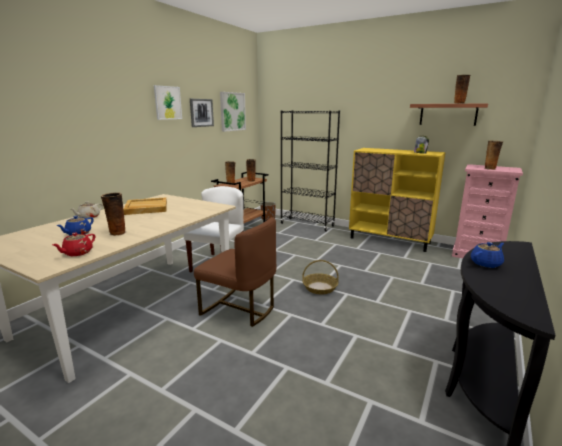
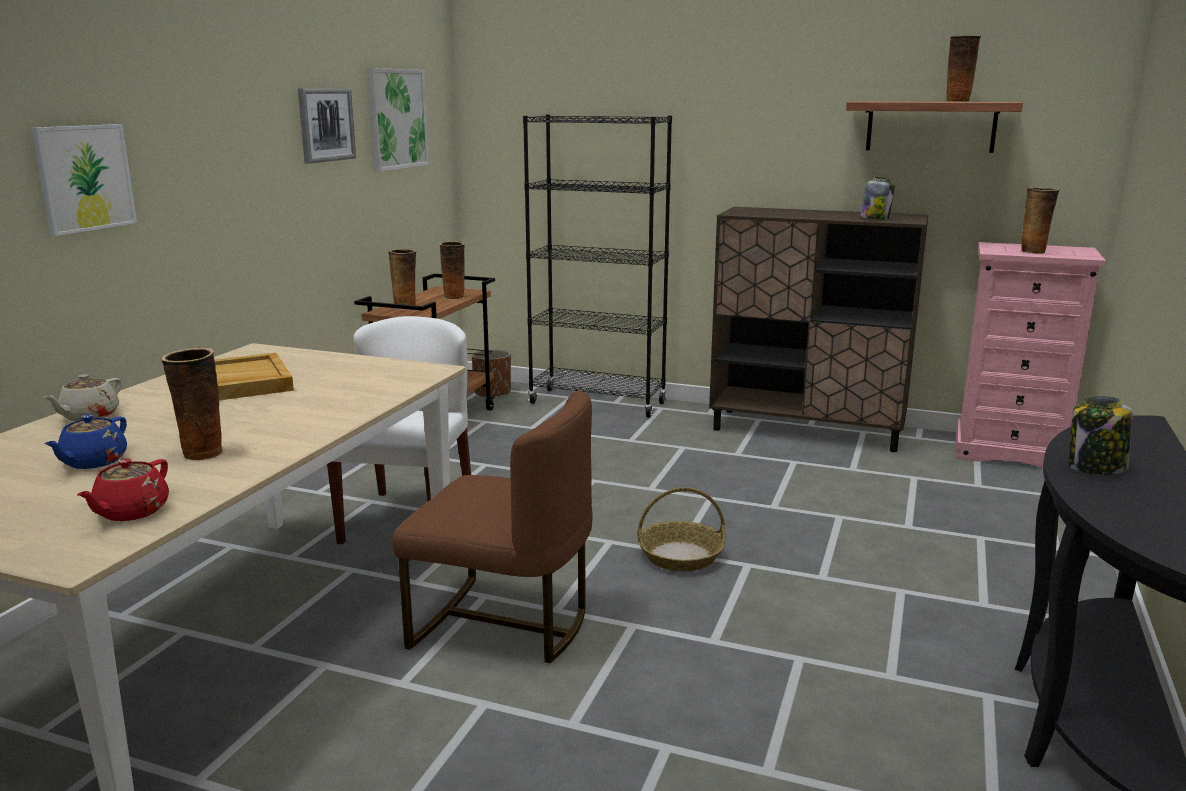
camera: 10 degrees left, 0 degrees up
(167, 103) = (248, 101): picture -> picture (84, 178)
(390, 240) = (807, 430): yellow cabinet -> brown cabinet
(486, 263) = (1095, 468): blue teapot -> jar

